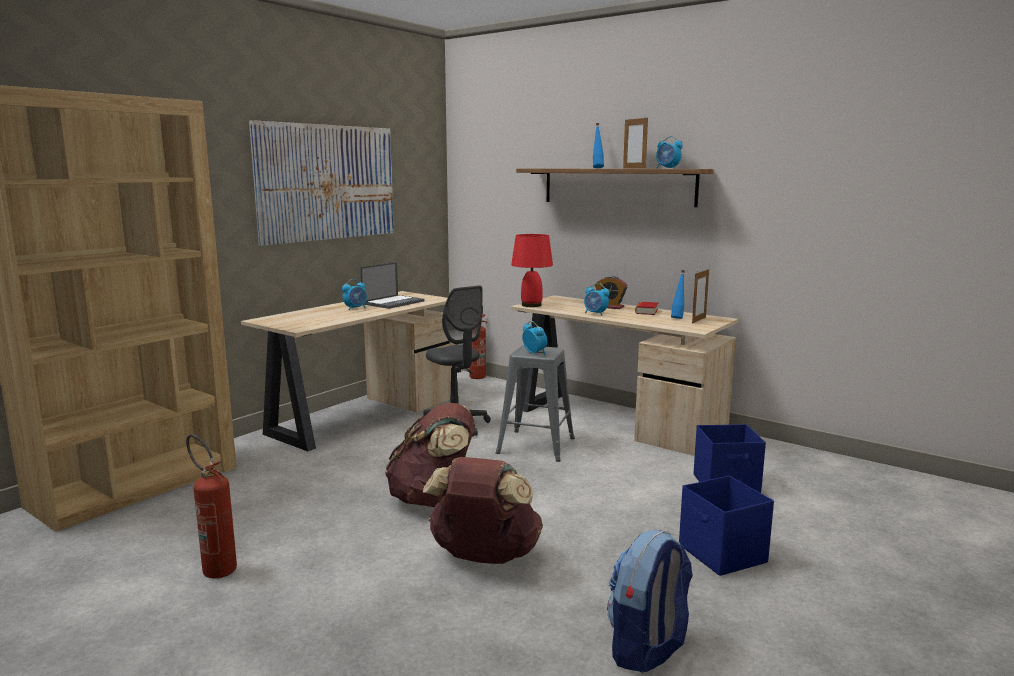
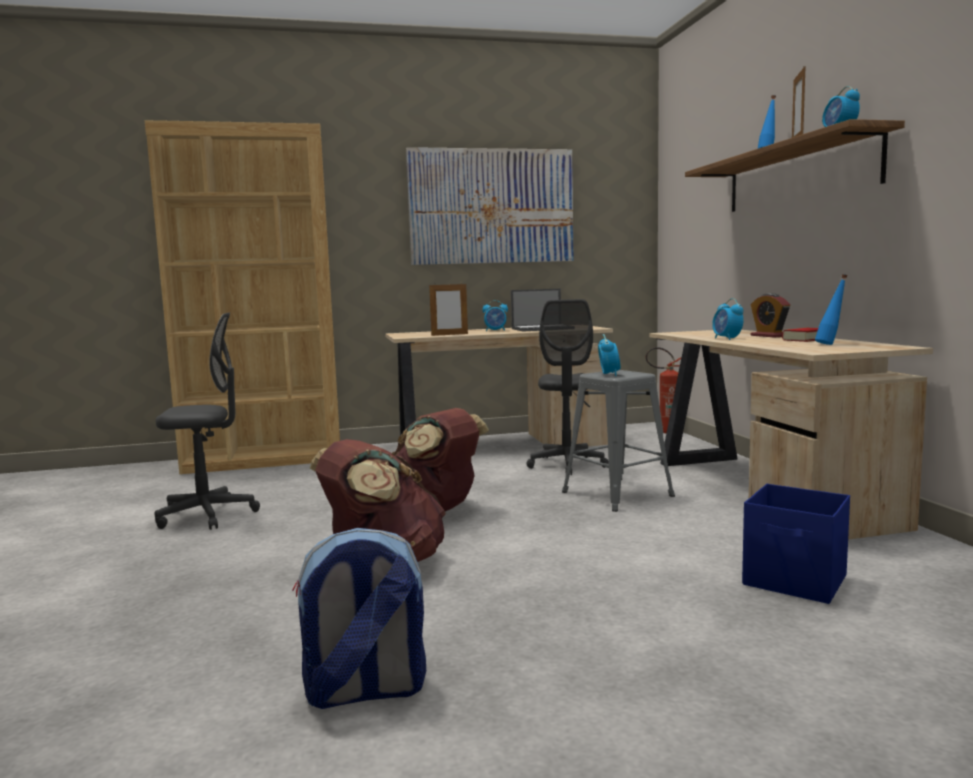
camera: 40 degrees right, 5 degrees down
(215, 567) = (207, 515): fire extinguisher -> grey office chair
(531, 305) = (674, 333): red table lamp -> none
(699, 320) = (856, 346): picture frame -> picture frame (449, 334)
(722, 554) = (635, 645): blue storage box -> none

